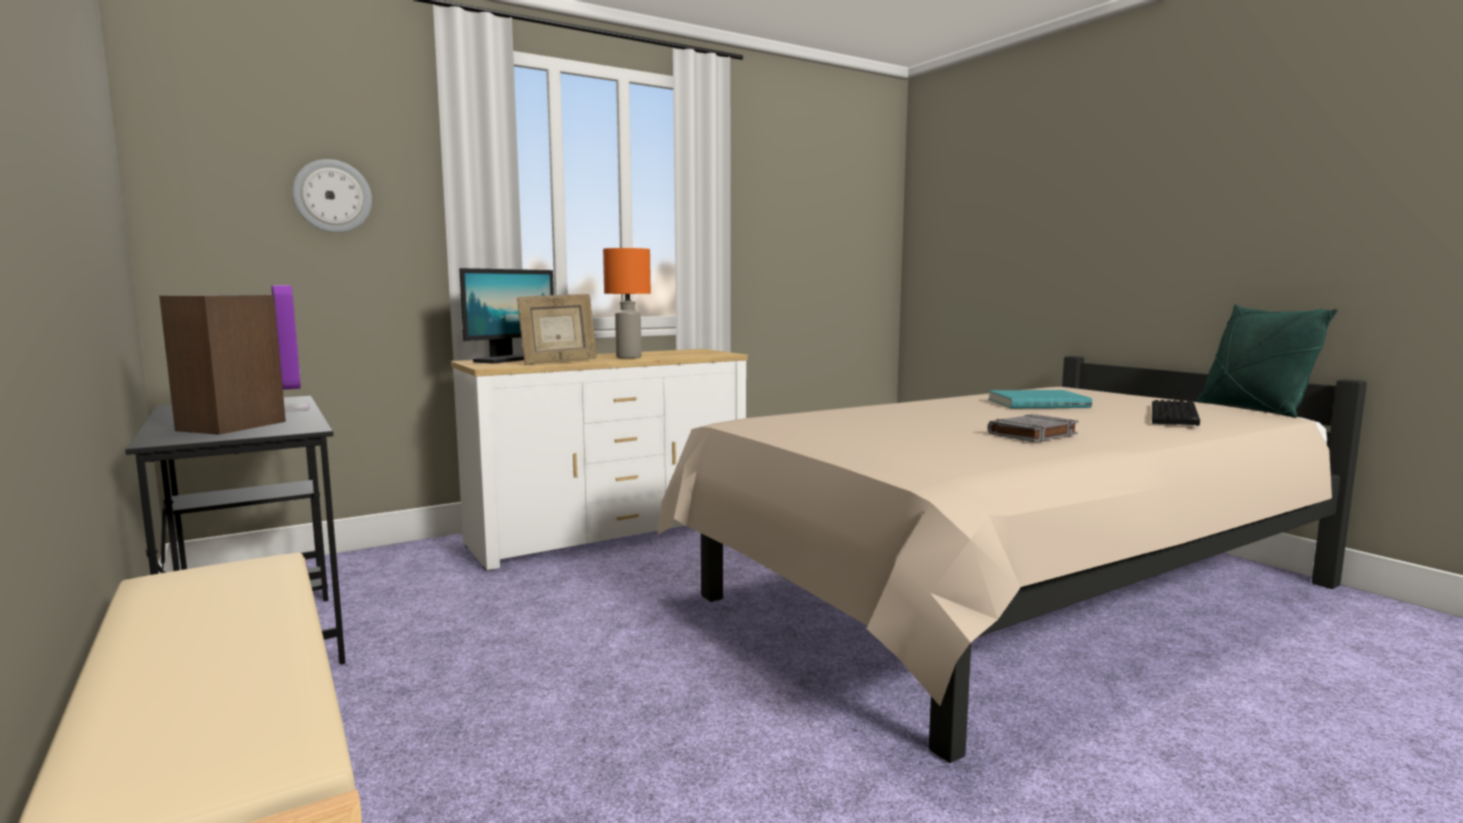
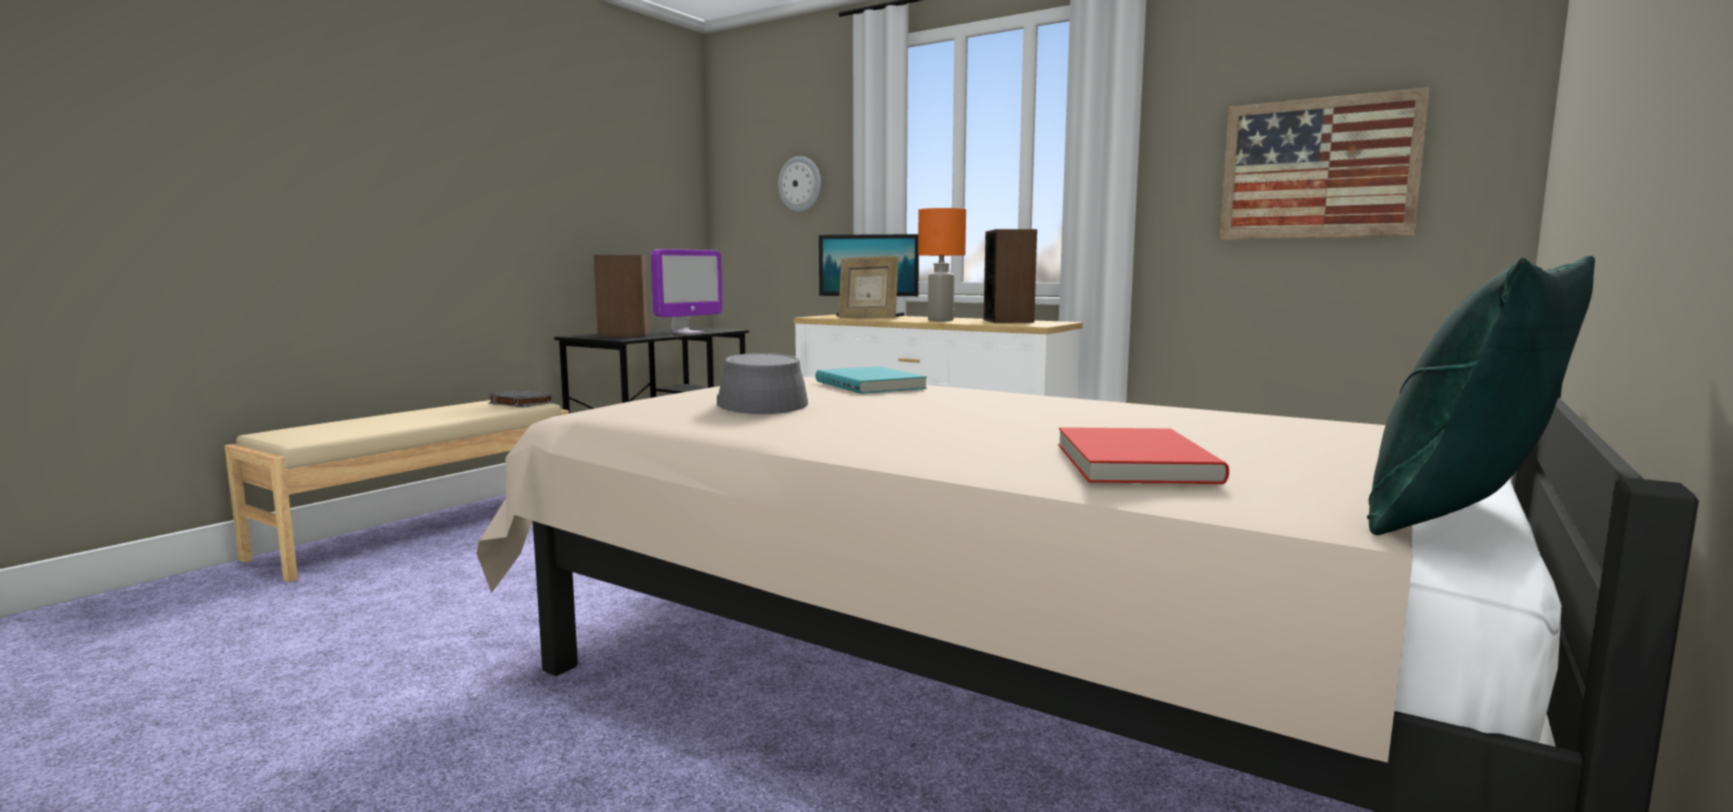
camera: 65 degrees right, 0 degrees up
(669, 352) = (1008, 321): none -> speaker
(816, 236) = (1318, 169): none -> picture
(926, 438) = (760, 403): none -> grey hat
(1032, 434) = (824, 421): grey book -> grey book (520, 403)
(1037, 403) = (1114, 419): turquoise book -> turquoise book (871, 385)
(1176, 415) = (1130, 462): keyboard -> red book

